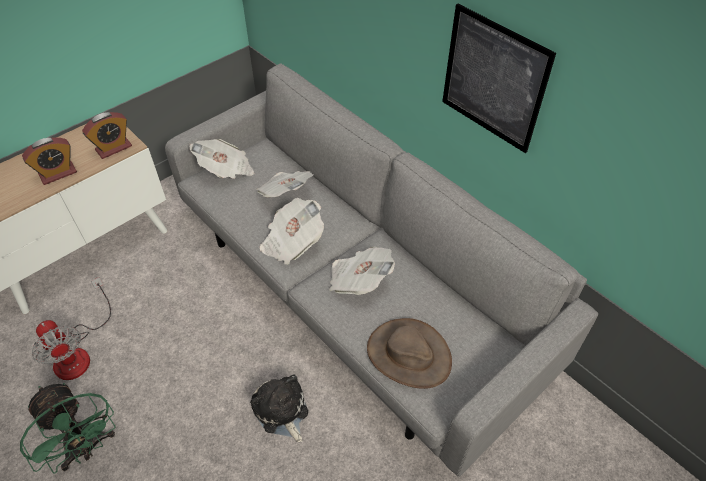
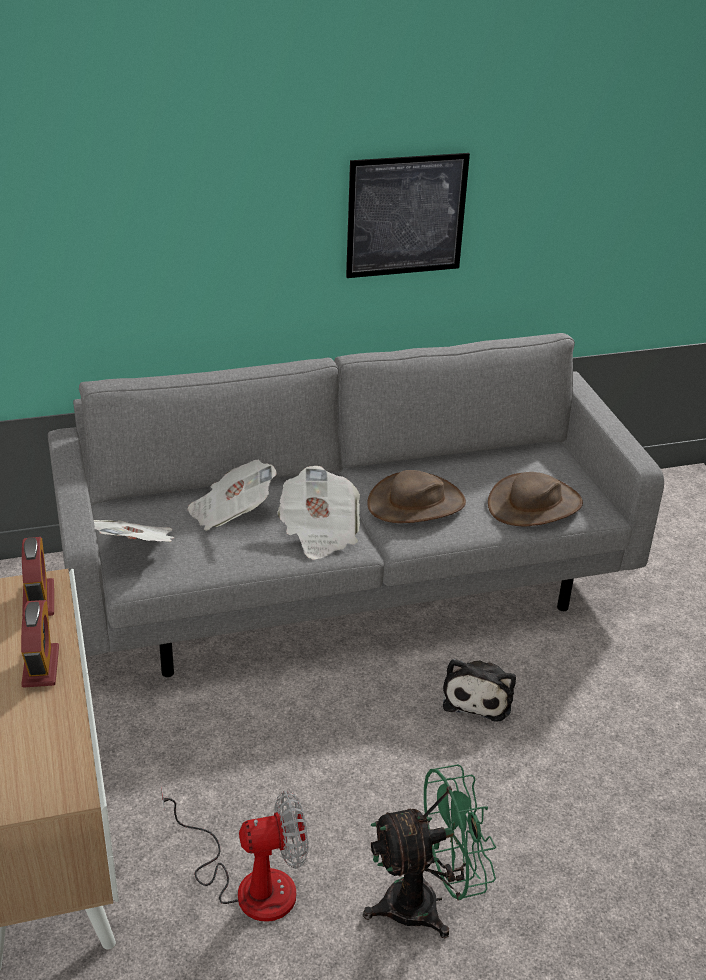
camera: 65 degrees left, 15 degrees down
(281, 411) = (478, 696): plush toy -> plush toy turned 75 degrees counterclockwise
(359, 280) = (416, 503): newspaper -> brown hat

